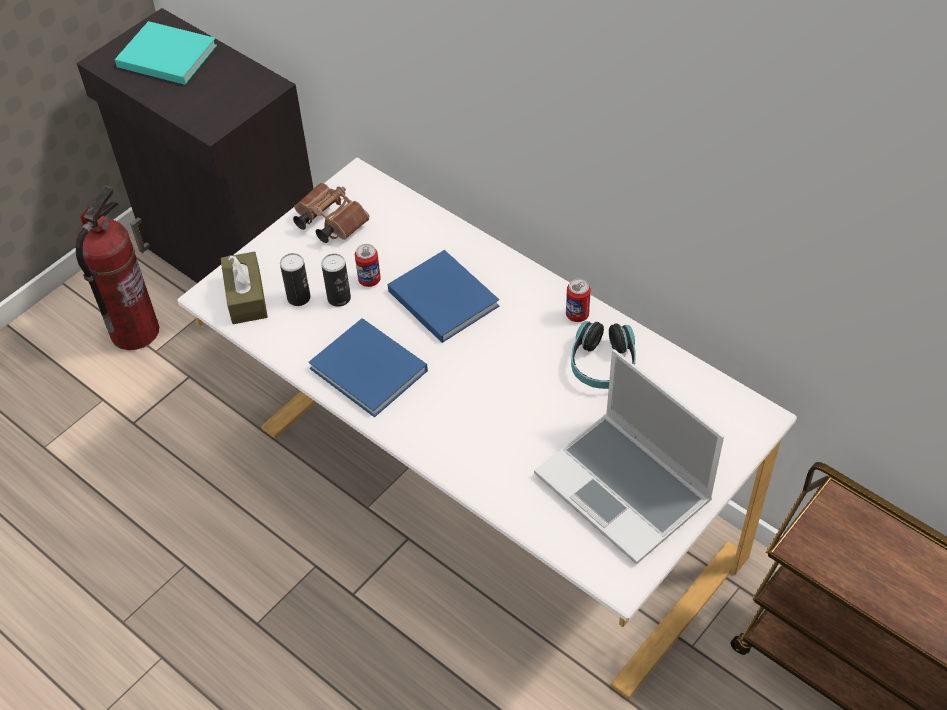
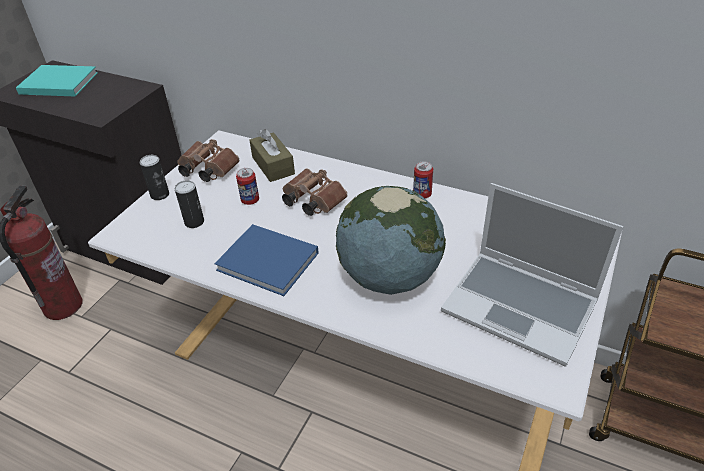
camera: 15 degrees left, 10 degrees down
(246, 297) = (148, 229): brown tissue box -> brown tissue box (273, 165)
(339, 298) = (228, 216): can -> can (160, 195)
(441, 297) = (311, 201): blue book -> brown binoculars
(495, 419) = (389, 277): none -> globe
(602, 364) = (457, 222): headphones -> none

